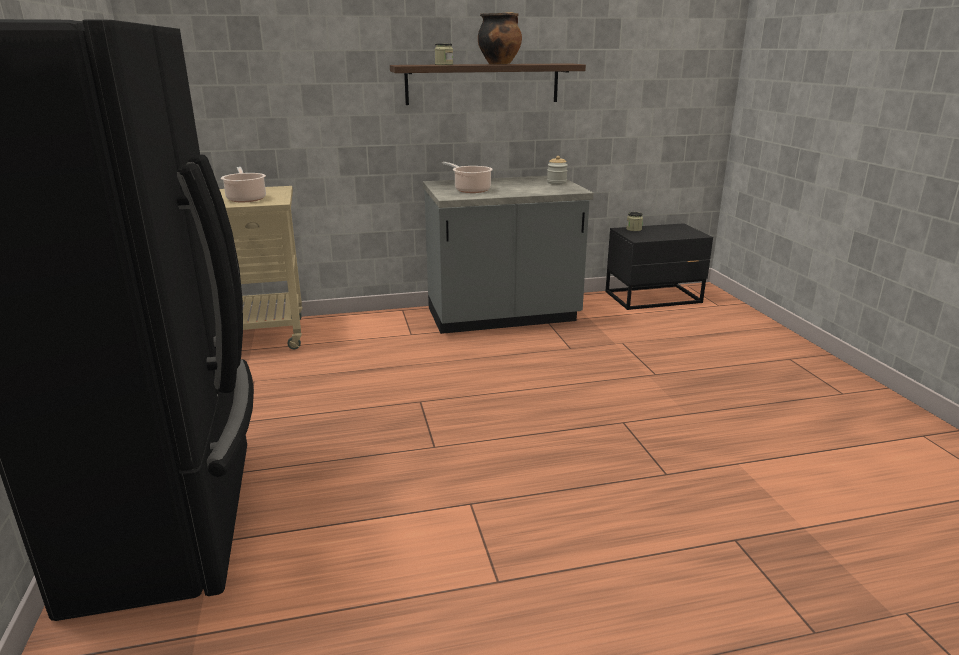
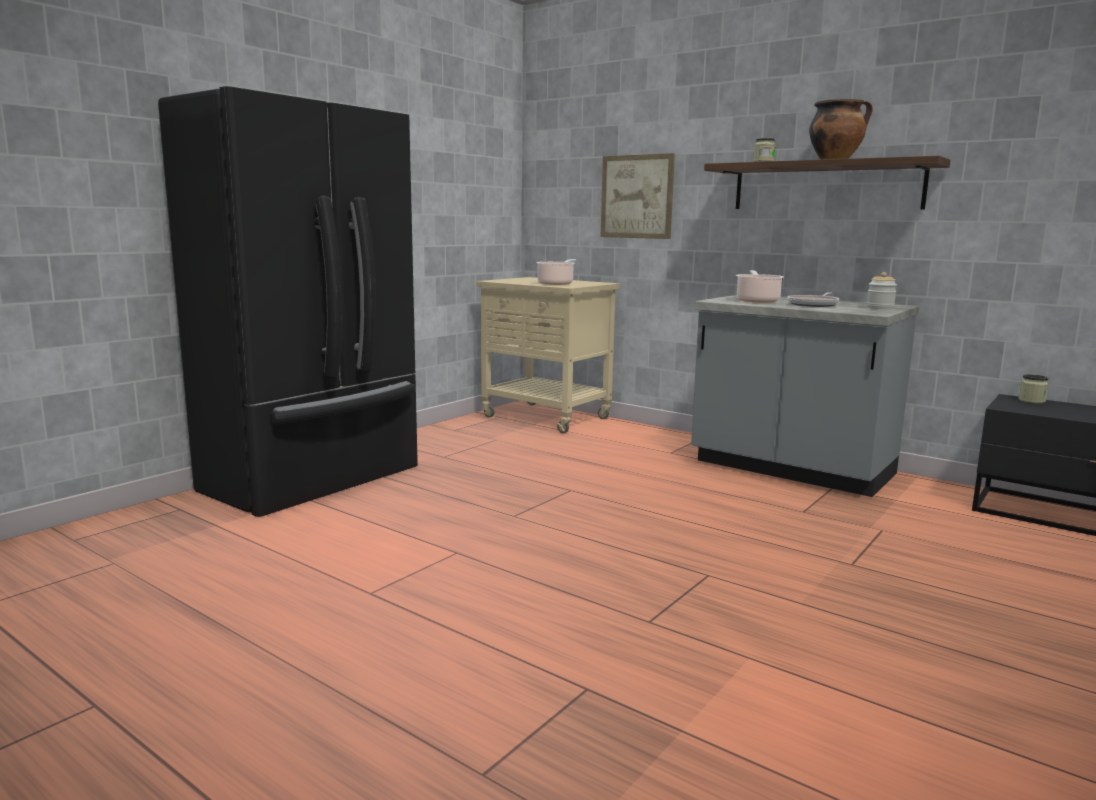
camera: 50 degrees right, 10 degrees down
(296, 95) = (636, 197): none -> picture
(516, 187) = (814, 304): none -> frying pan

